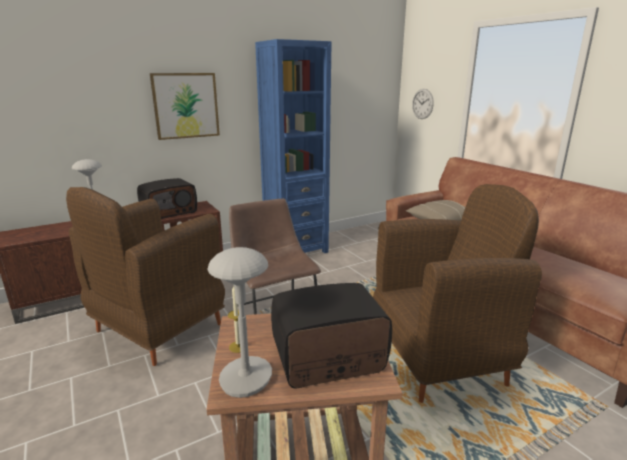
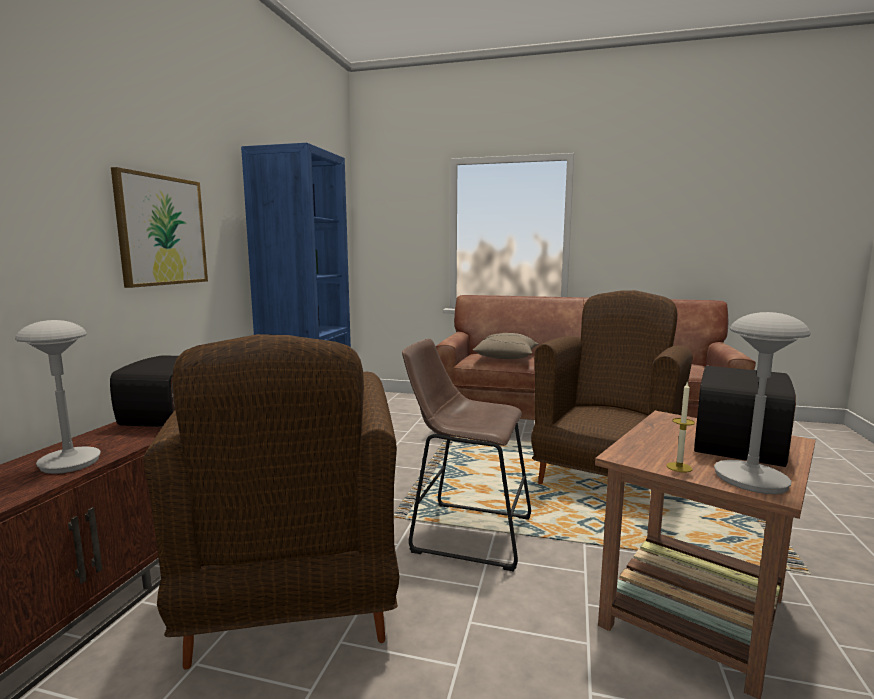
camera: 45 degrees left, 10 degrees down
(422, 104) = (392, 245): wall clock -> none

